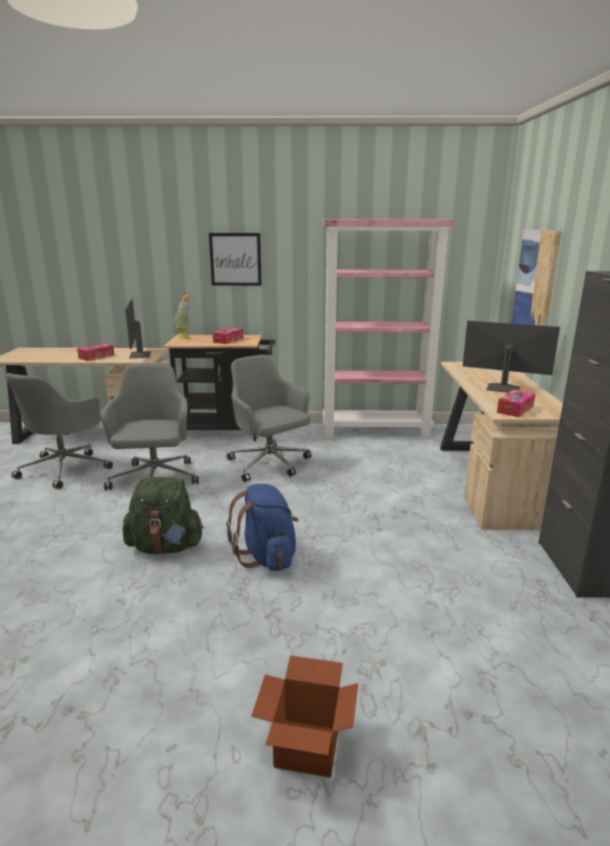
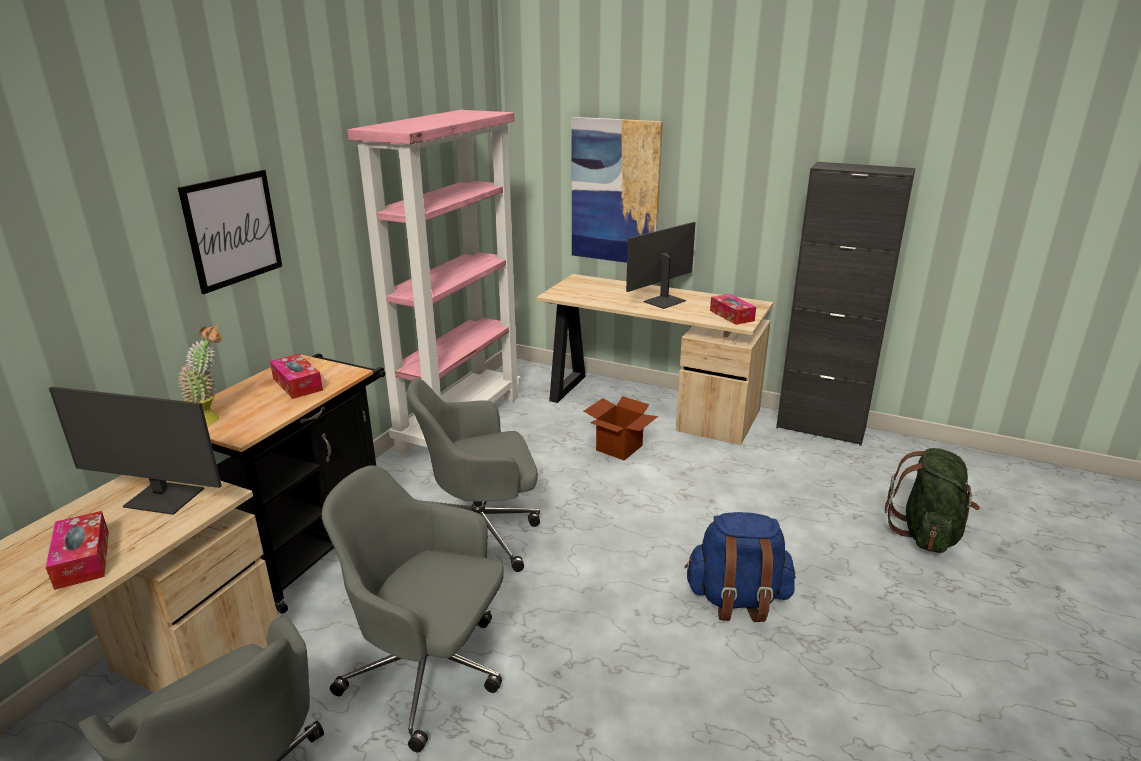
camera: 65 degrees left, 5 degrees up
(165, 547) = (672, 694): green backpack -> green backpack (927, 533)
(307, 747) = (1049, 651): cardboard box -> cardboard box (619, 448)

